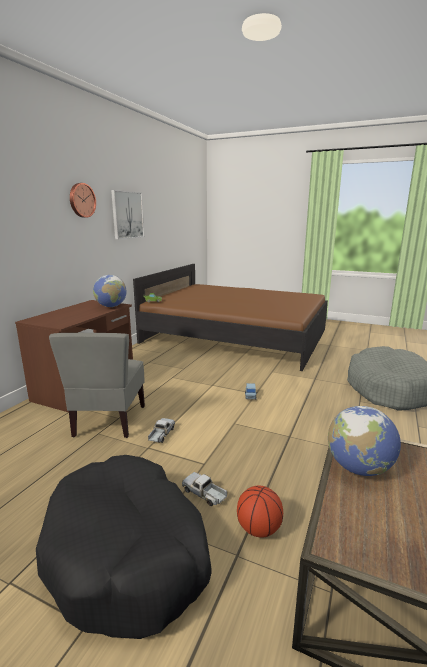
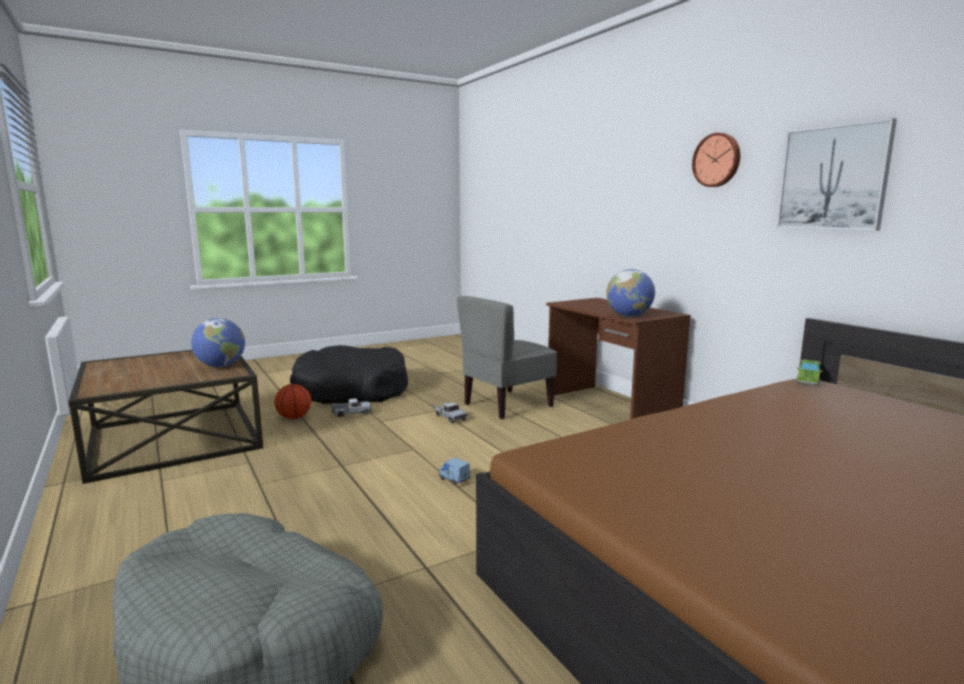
camera: 125 degrees right, 5 degrees down
(109, 421) = (507, 405): grey chair -> grey chair turned 75 degrees counterclockwise

